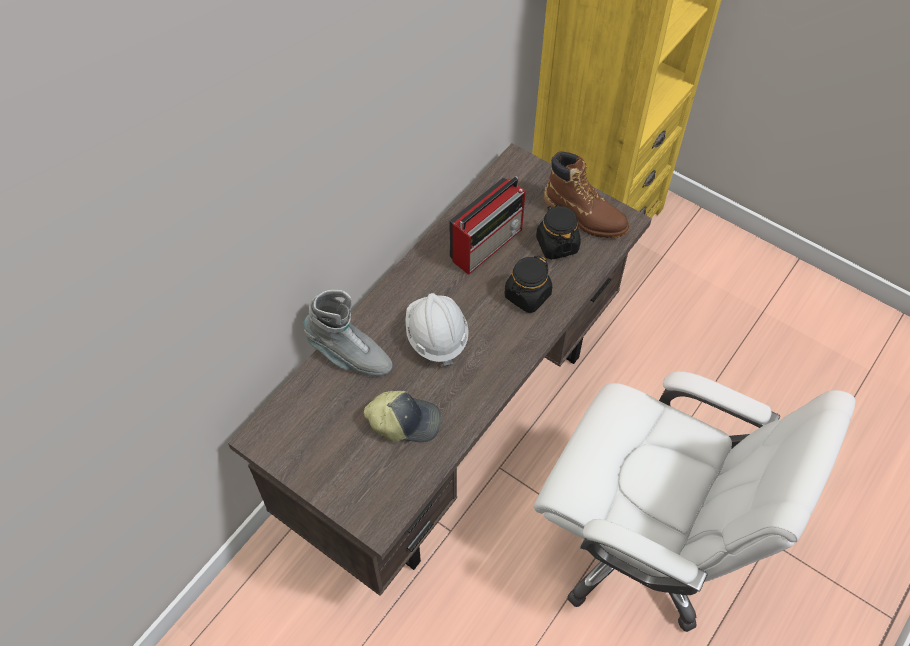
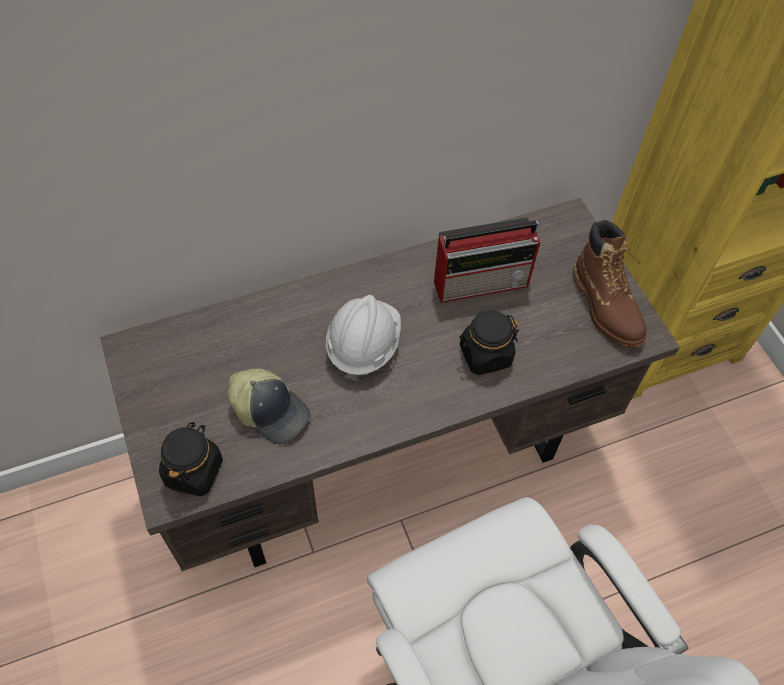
camera: 30 degrees right, 0 degrees up
(349, 356) = (267, 318): grey boot -> none
(557, 244) = (554, 320): black jar -> black jar (194, 471)

